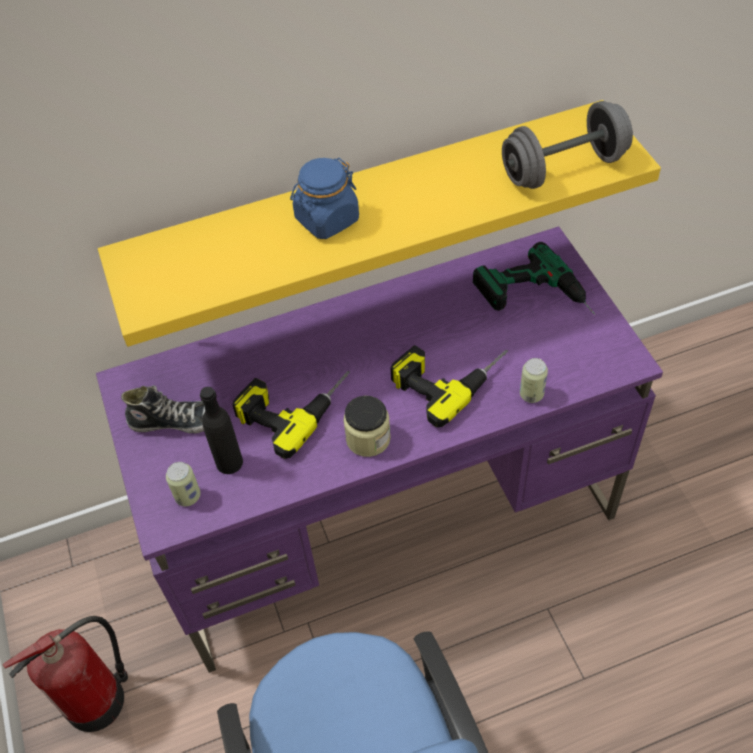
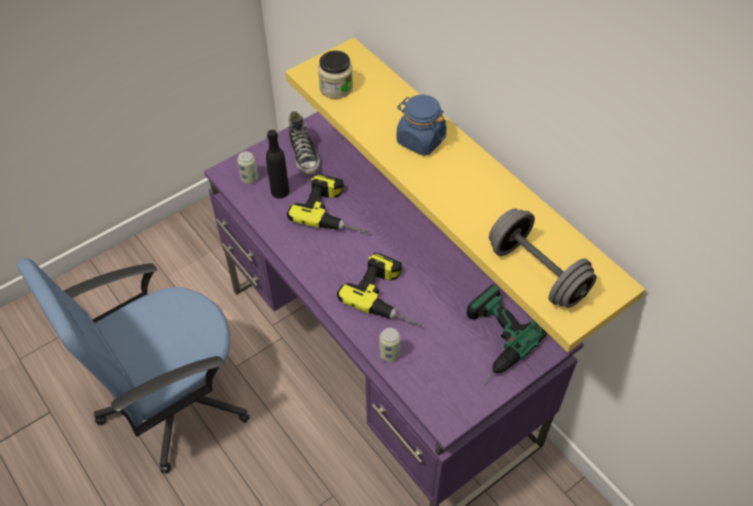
camera: 70 degrees right, 0 degrees up
(98, 699) = (205, 240): fire extinguisher -> none
(368, 438) = (319, 260): jar -> jar (336, 88)

